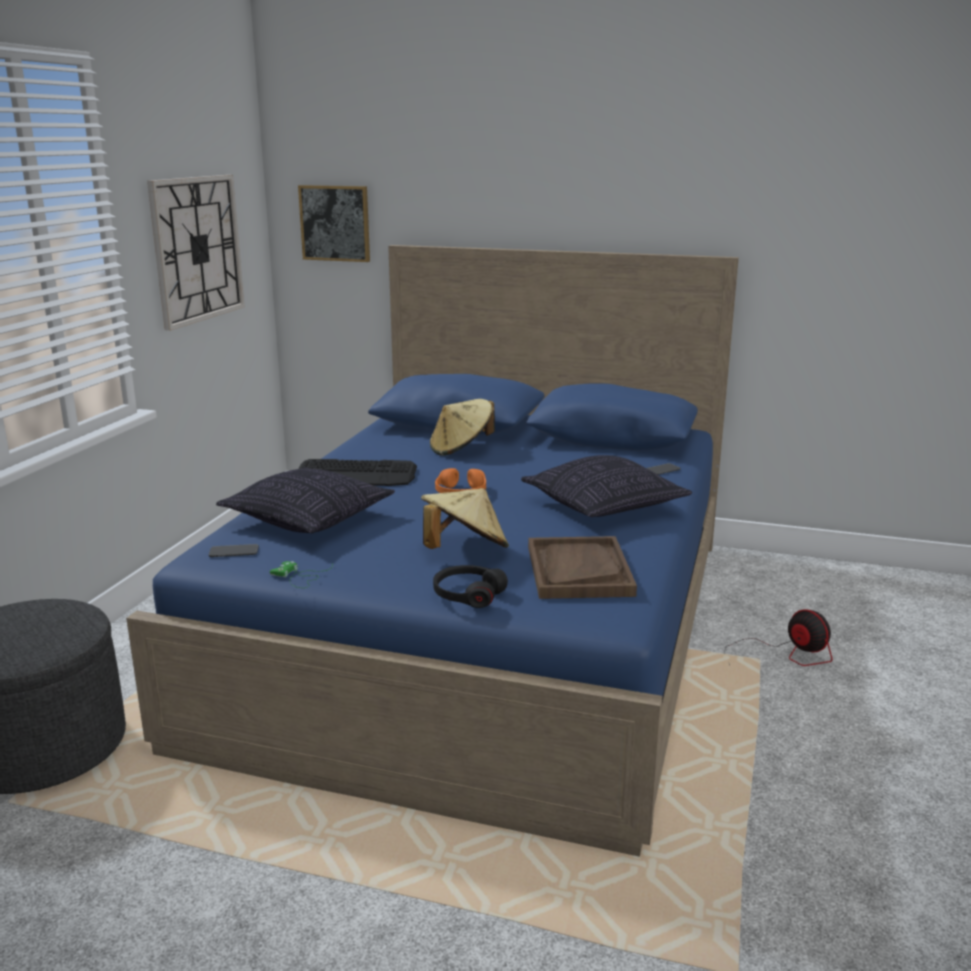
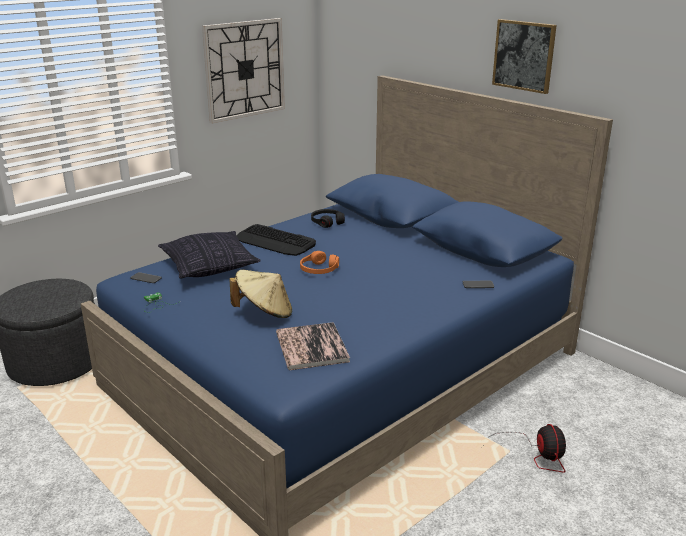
camera: 30 degrees right, 5 degrees up
(335, 223) = (353, 55): picture -> picture (524, 55)
(461, 449) = (365, 236): beige hat -> none
(468, 595) = (226, 344): black headphones -> black headphones (327, 222)
(578, 570) = (311, 347): brown tray -> book
(603, 507) = (395, 304): pillow -> none

